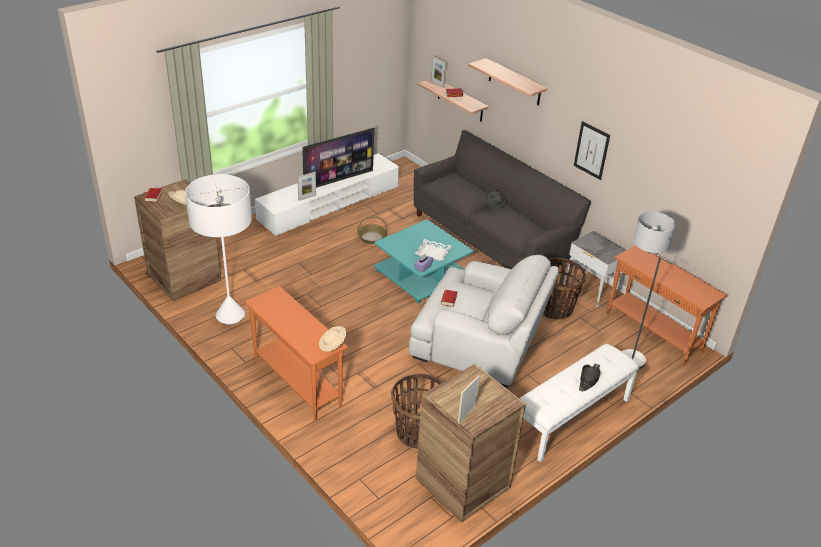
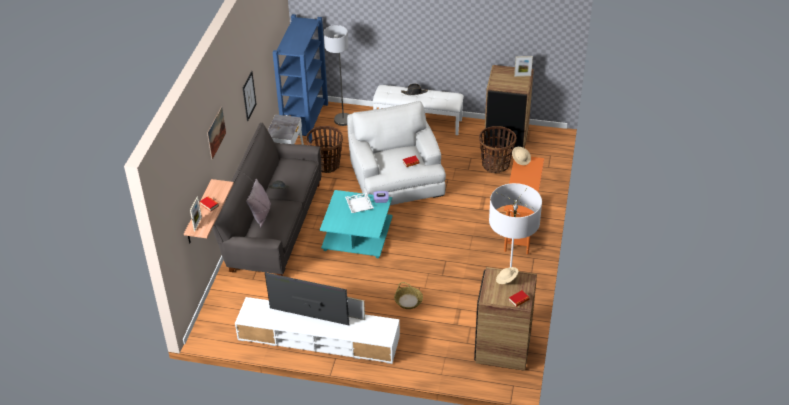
camera: 125 degrees left, 5 degrees up
(371, 237) = (340, 285): basket -> basket (408, 301)
(471, 185) = (261, 215): none -> purple pillow
(514, 82) = (216, 132): shelf -> picture
(654, 332) = (305, 121): orange console table -> blue bookcase

